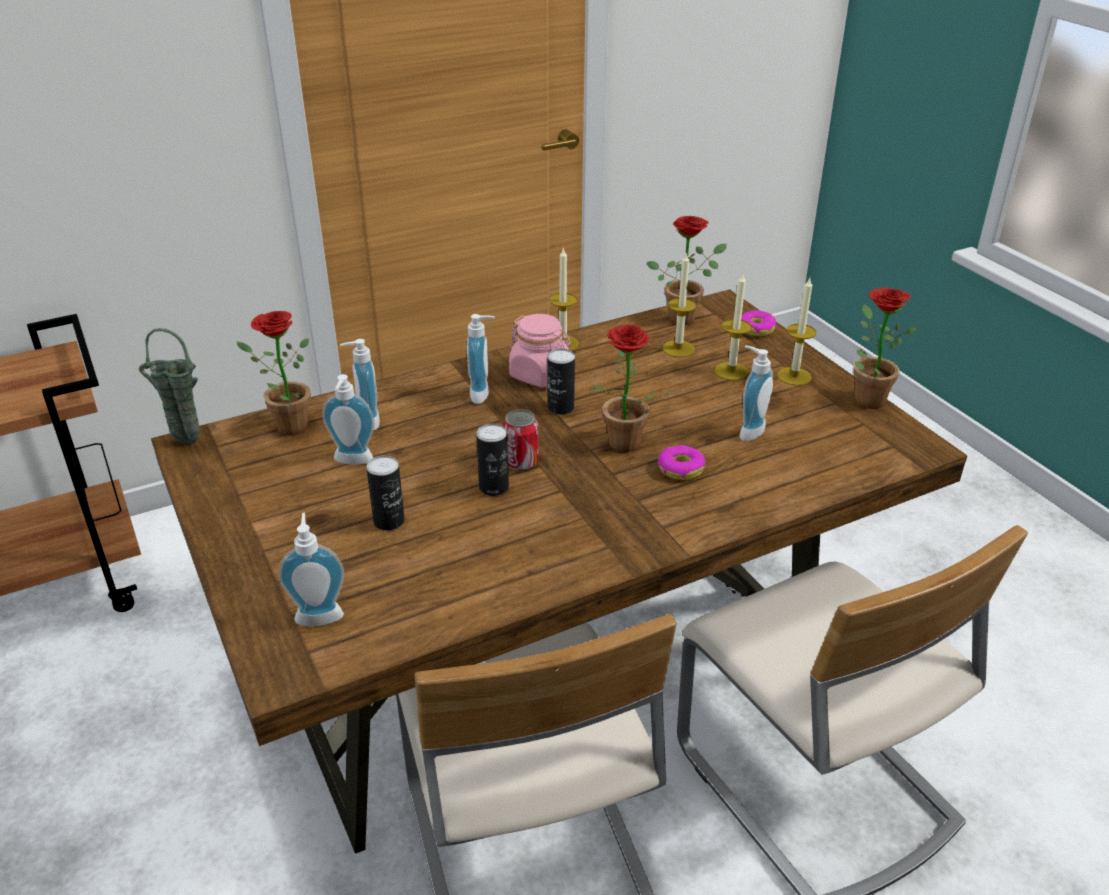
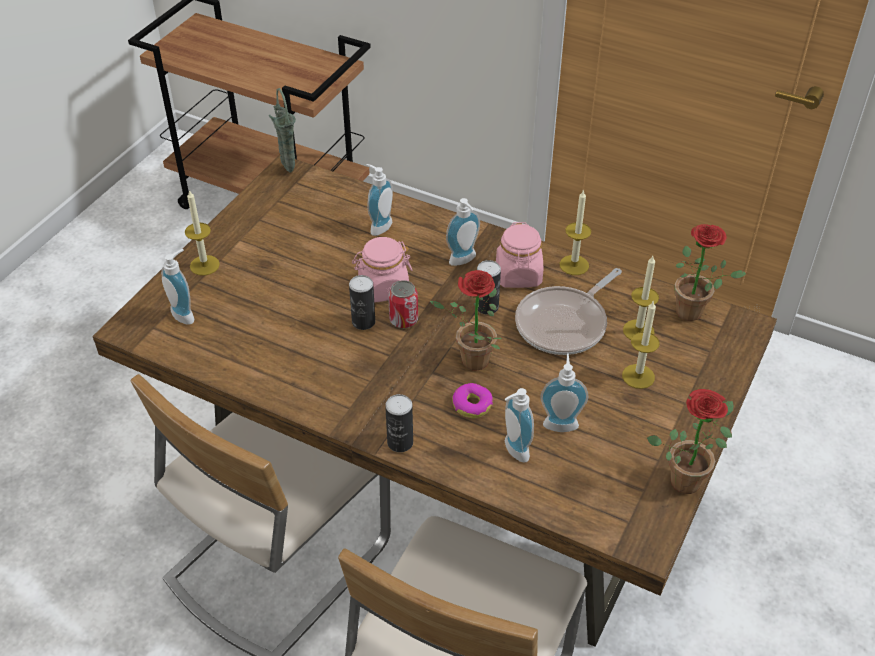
camera: 55 degrees right, 10 degrees up
(285, 426) = (341, 197): potted plant -> none
(352, 462) = (332, 245): soap dispenser -> soap dispenser (513, 451)
(389, 521) = (288, 294): can -> can (400, 442)
(460, 455) = (383, 288): none -> pink jar
(630, 378) = (565, 324): none -> frying pan
(756, 329) = (725, 363): donut -> none
(794, 376) = (672, 418): candle -> candle (204, 265)

